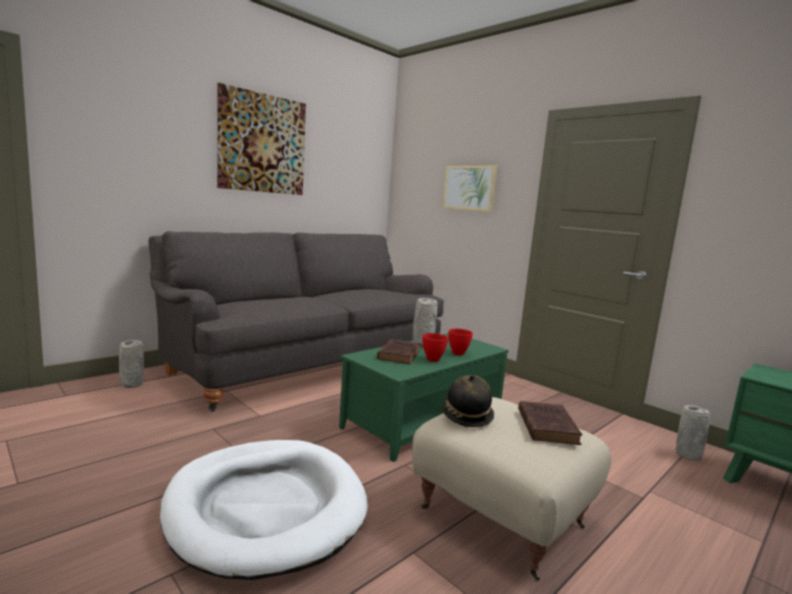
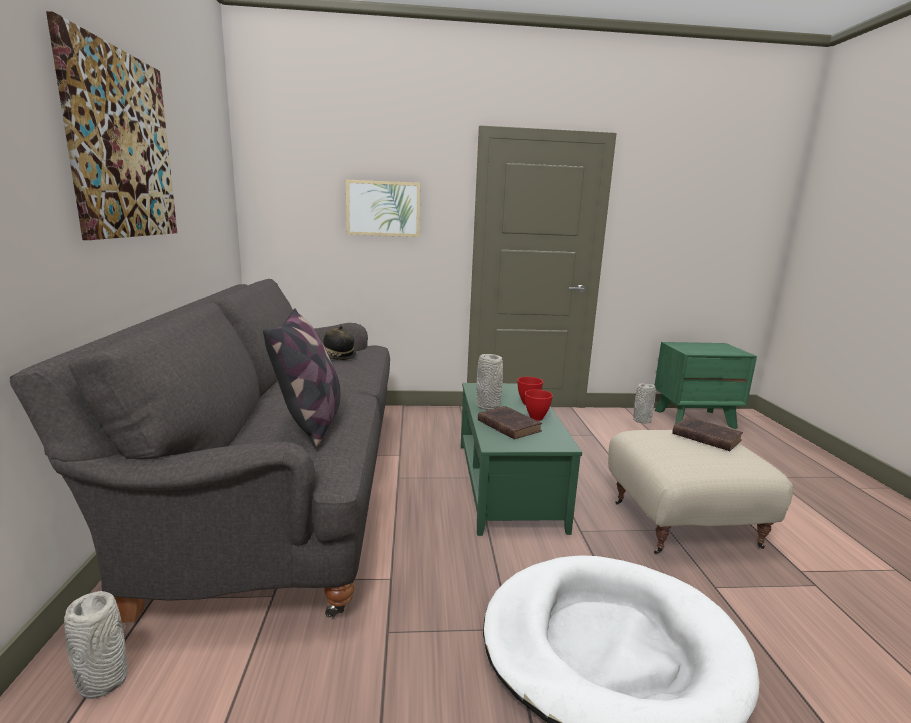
camera: 50 degrees left, 5 degrees up
(269, 303) = (311, 422): none -> pillow
(466, 416) = (675, 455): hat -> hat (337, 356)

